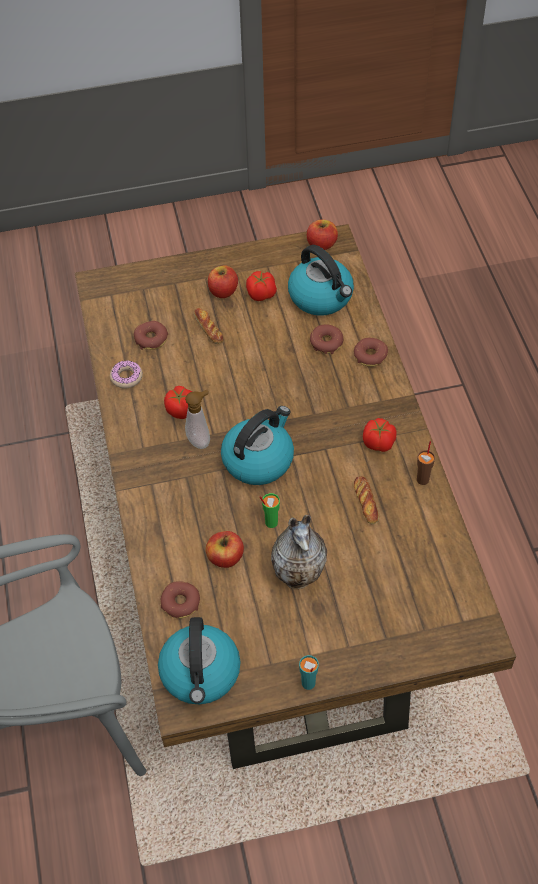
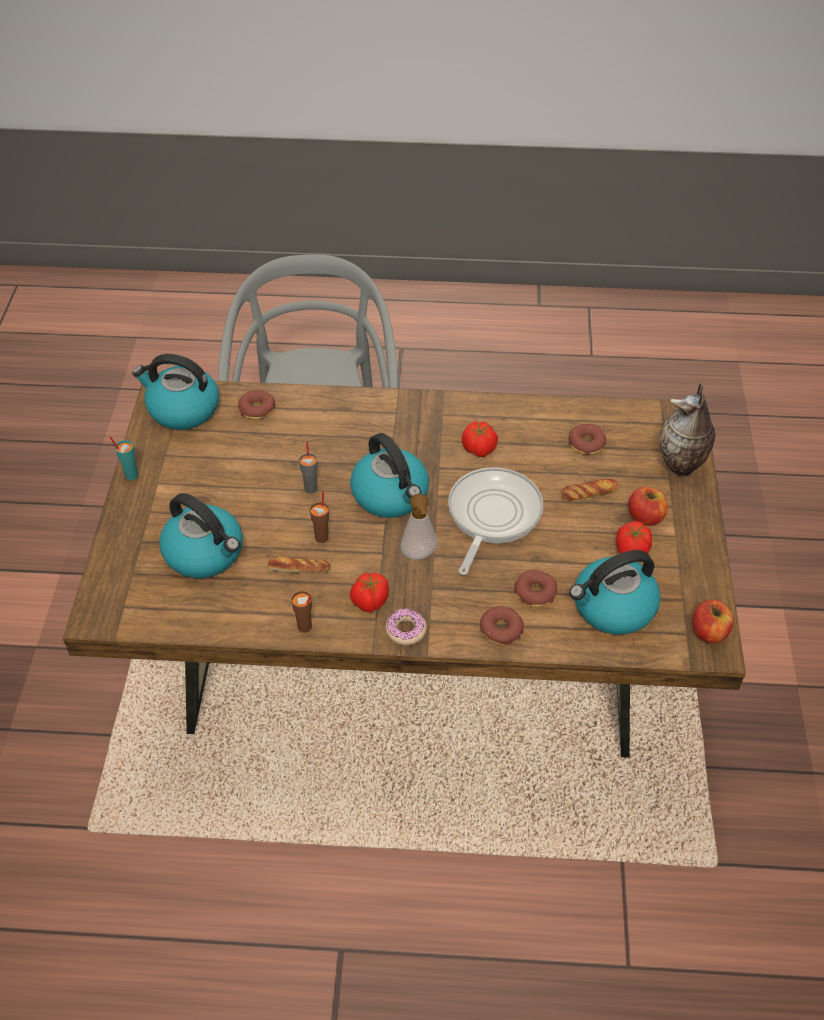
camera: 105 degrees right, 5 degrees down
(126, 377) = (538, 417): donut -> donut (406, 630)
(200, 440) = (434, 457): soap dispenser -> soap dispenser (419, 556)
(225, 557) = (288, 447): apple -> none
(257, 385) = (492, 516): none -> frying pan
(271, 522) = (311, 488): green cup -> grey cup
(300, 576) = (240, 495): vase -> vase (680, 468)
(325, 496) = (322, 537): none -> brown cup
(378, 579) = (205, 553): none -> kettle

